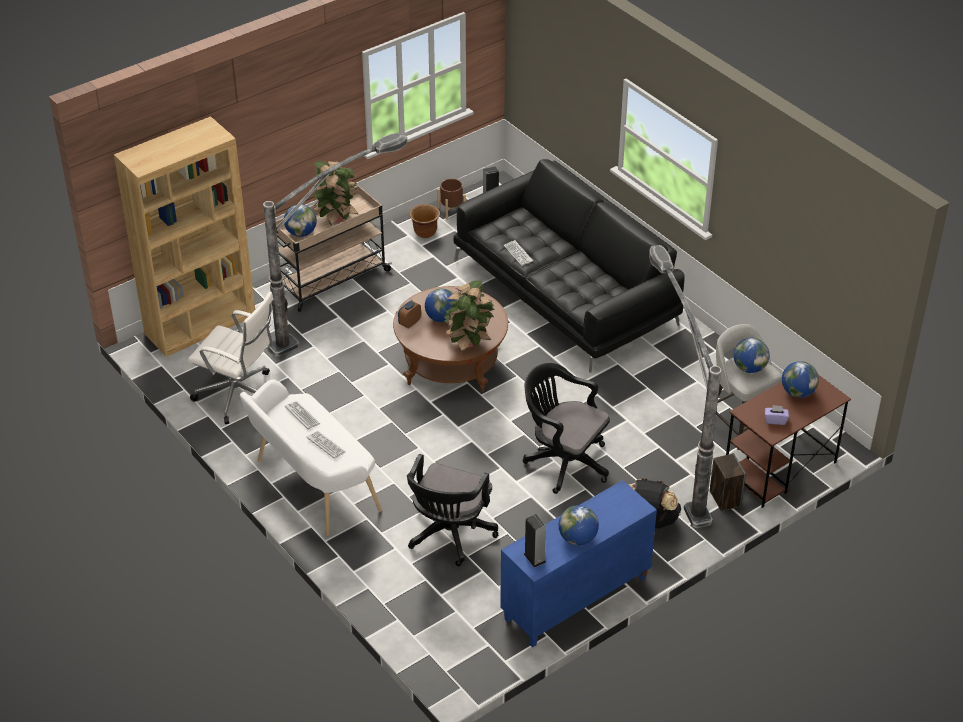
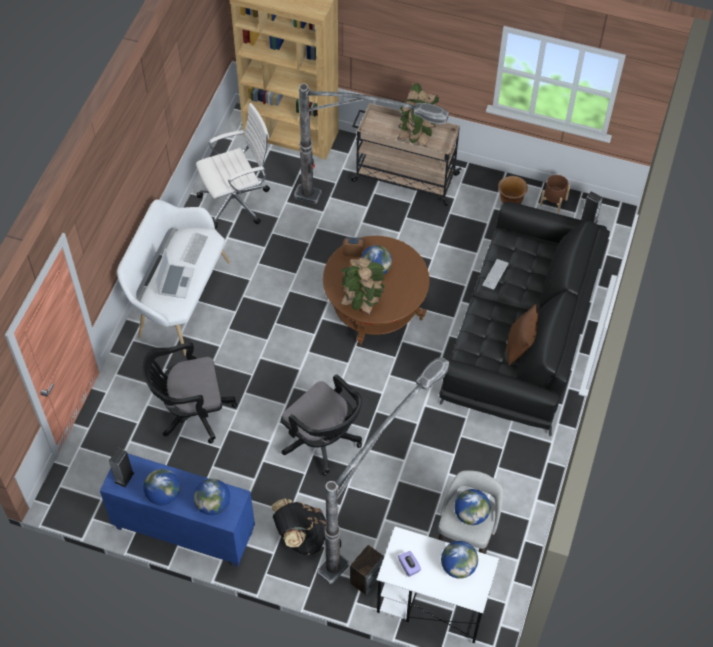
camera: 55 degrees right, 15 degrees up
(238, 395) = (237, 201): white office chair -> white office chair turned 105 degrees counterclockwise
(301, 233) = (379, 127): globe -> globe (213, 504)
(326, 445) = (176, 281): keyboard -> laptop
(563, 461) = (324, 442): black office chair -> black office chair turned 135 degrees clockwise
(603, 275) = (519, 347): none -> brown pillow
(779, 469) = (432, 602): brown desk -> white desk

